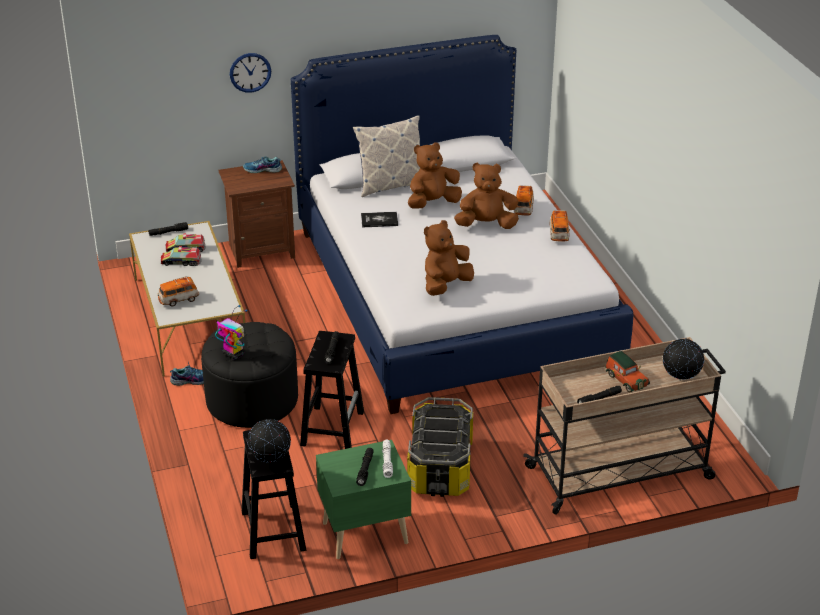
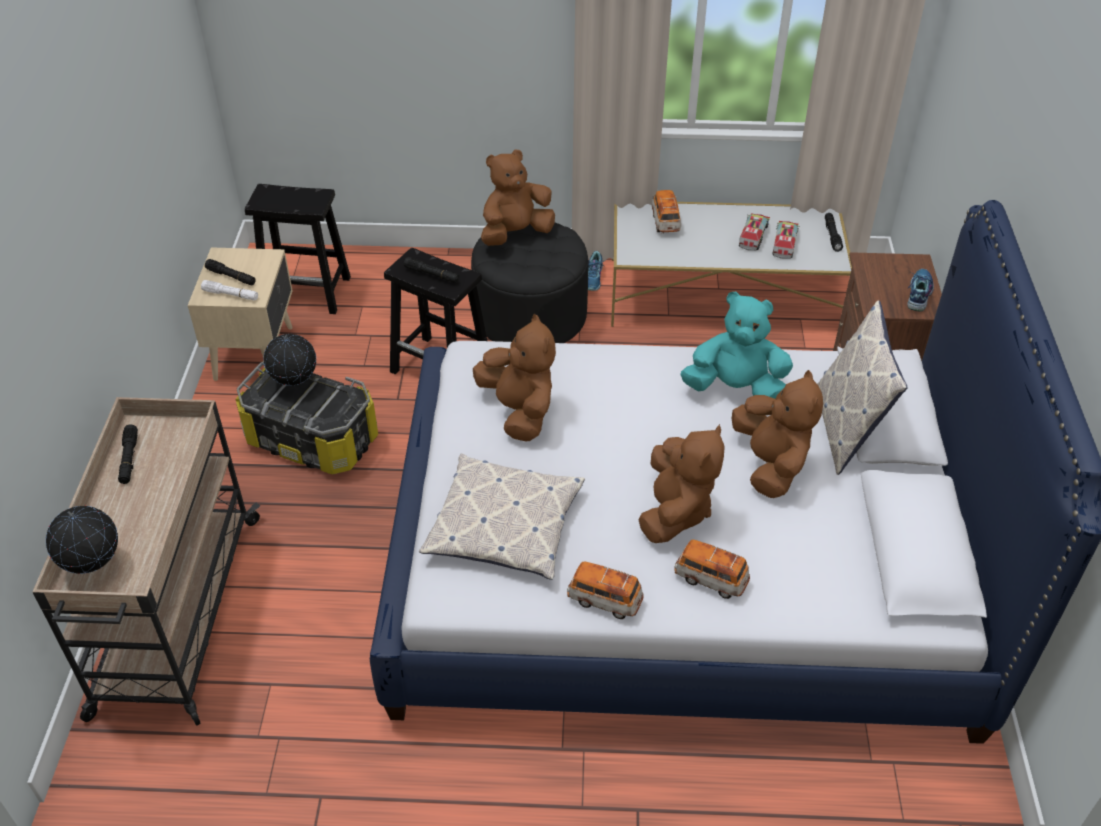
camera: 110 degrees right, 10 degrees up
(233, 354) = (515, 234): toy robot -> brown plush toy
(250, 72) = (986, 156): wall clock -> none
(270, 462) = (271, 198): globe -> globe (294, 383)
(363, 532) = (256, 352): green nightstand -> beige nightstand
(379, 220) = (735, 389): book -> turquoise plush toy
(534, 272) = (504, 525): none -> pillow
(625, 379) = (145, 503): toy car -> none

